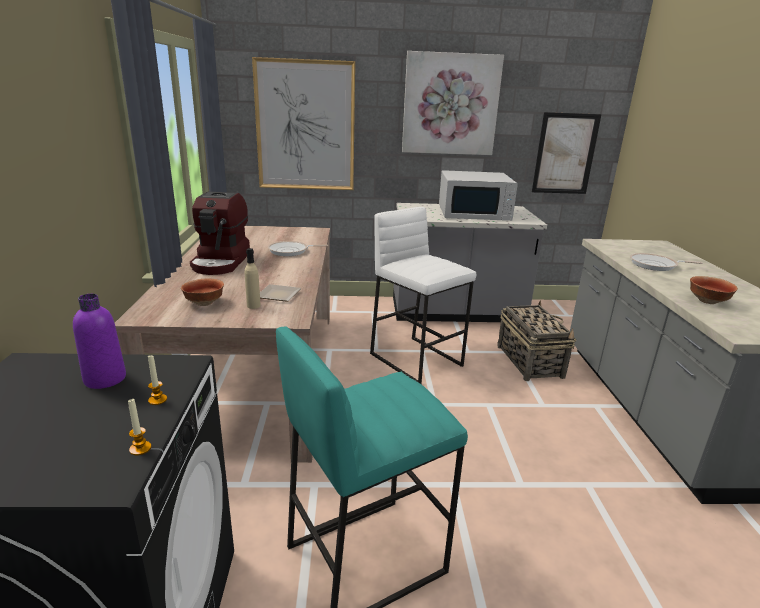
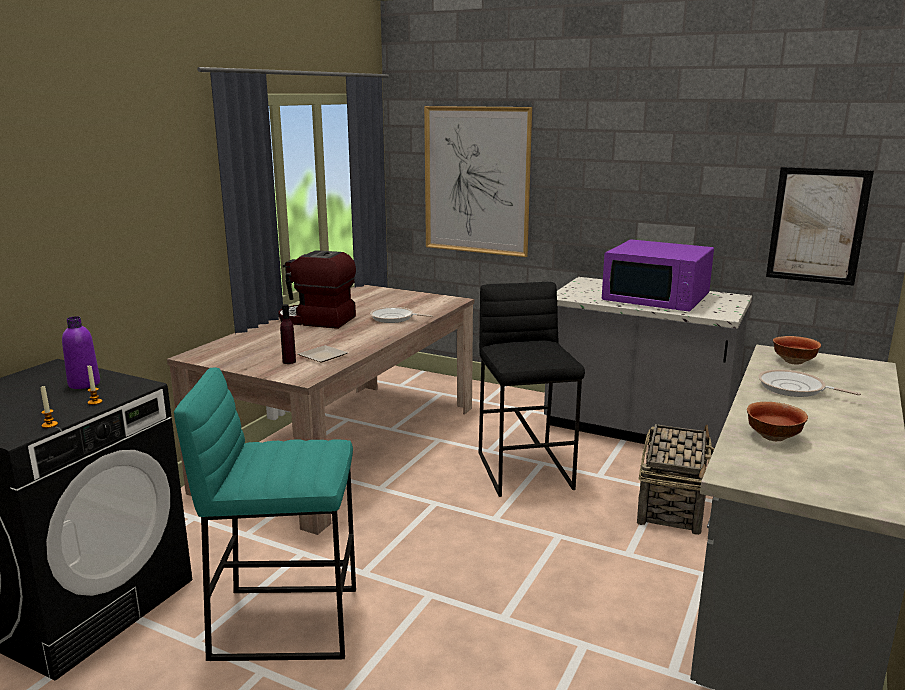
camera: 30 degrees right, 5 degrees down
(203, 303) = (253, 353): bowl -> bowl (793, 362)
(222, 262) = (316, 320): coffee machine -> coffee machine turned 75 degrees clockwise
(253, 306) = (289, 361): beige bottle -> purple bottle
(417, 359) = (525, 470): white stool -> black stool
(450, 104) = (647, 156): picture -> none
(474, 213) = (657, 298): white microwave -> purple microwave

